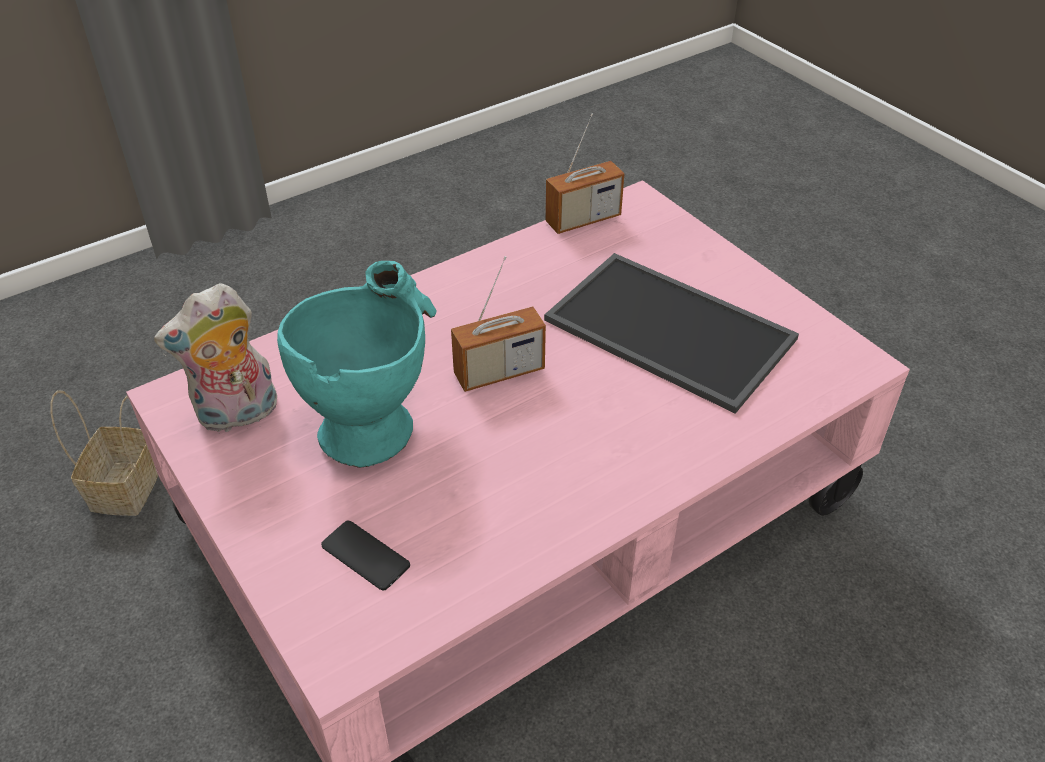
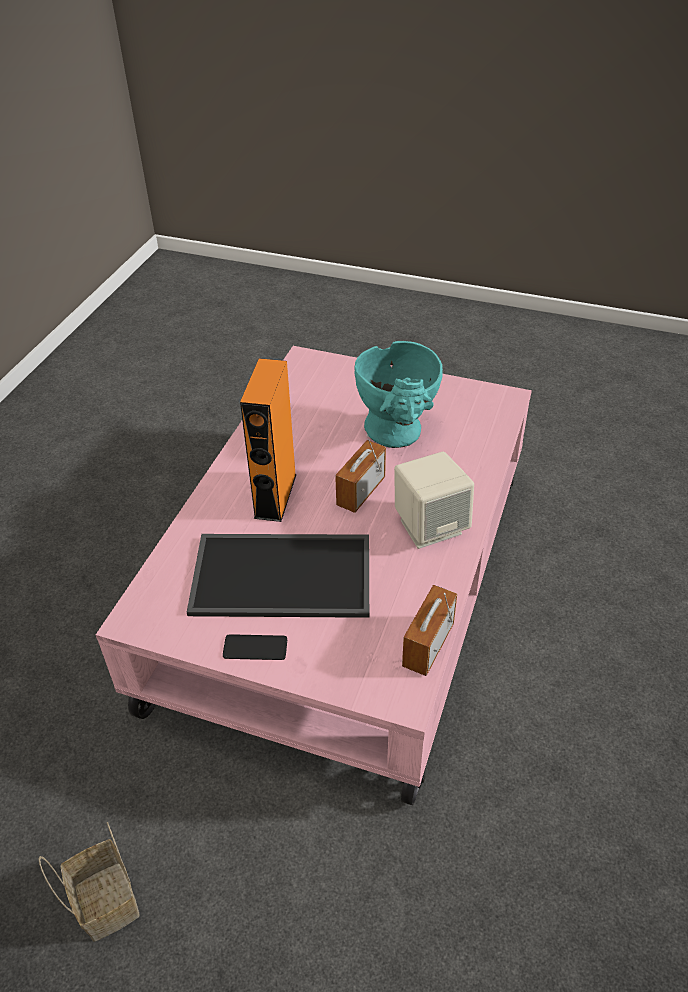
camera: 145 degrees right, 0 degrees up
(126, 490) = (562, 482): basket -> basket (104, 899)
(237, 415) = (463, 406): plush toy -> none
(365, 556) = (332, 389): phone -> phone (255, 648)
(468, 300) = (430, 526): none -> beige speaker
(606, 420) = (275, 496): none -> orange speaker

